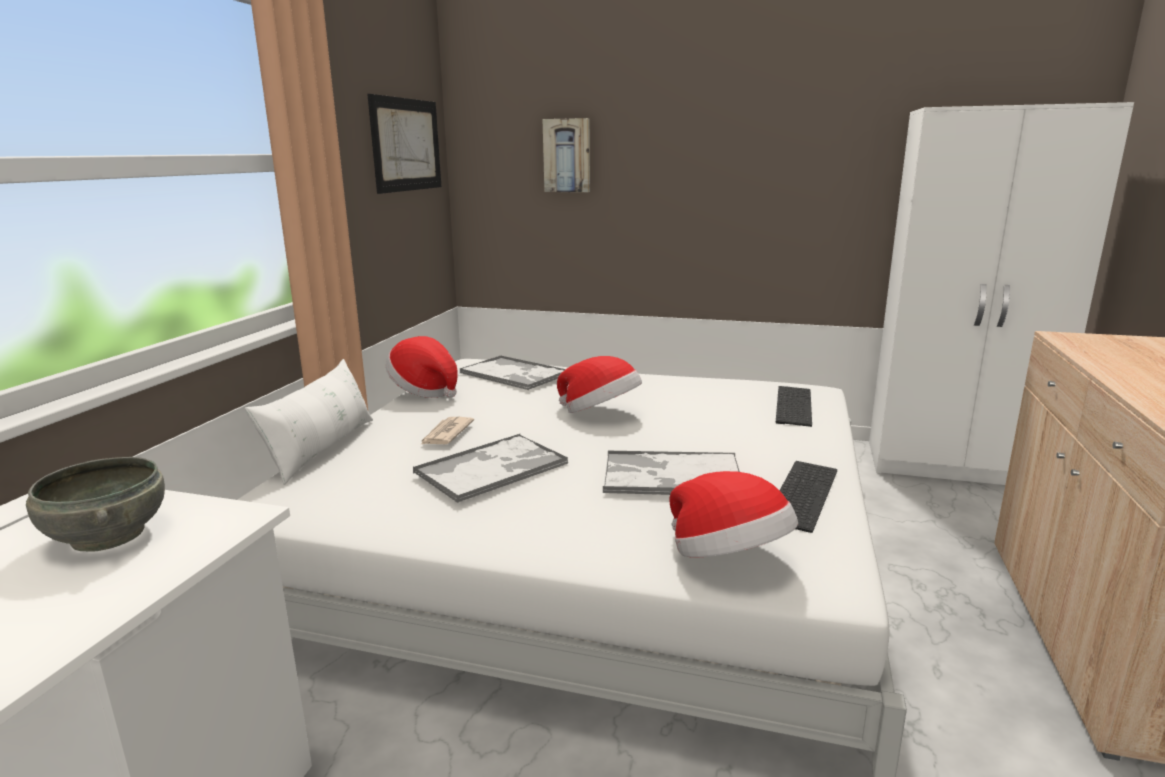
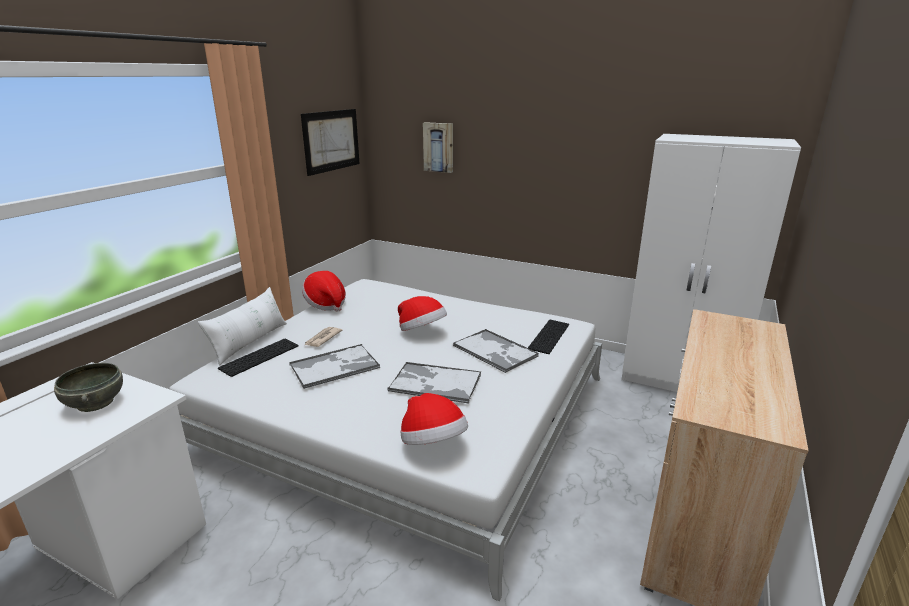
camera: 10 degrees right, 5 degrees up
(514, 374) = (386, 295): tray -> tray (495, 351)
(800, 493) = (505, 404): keyboard -> keyboard (259, 356)

